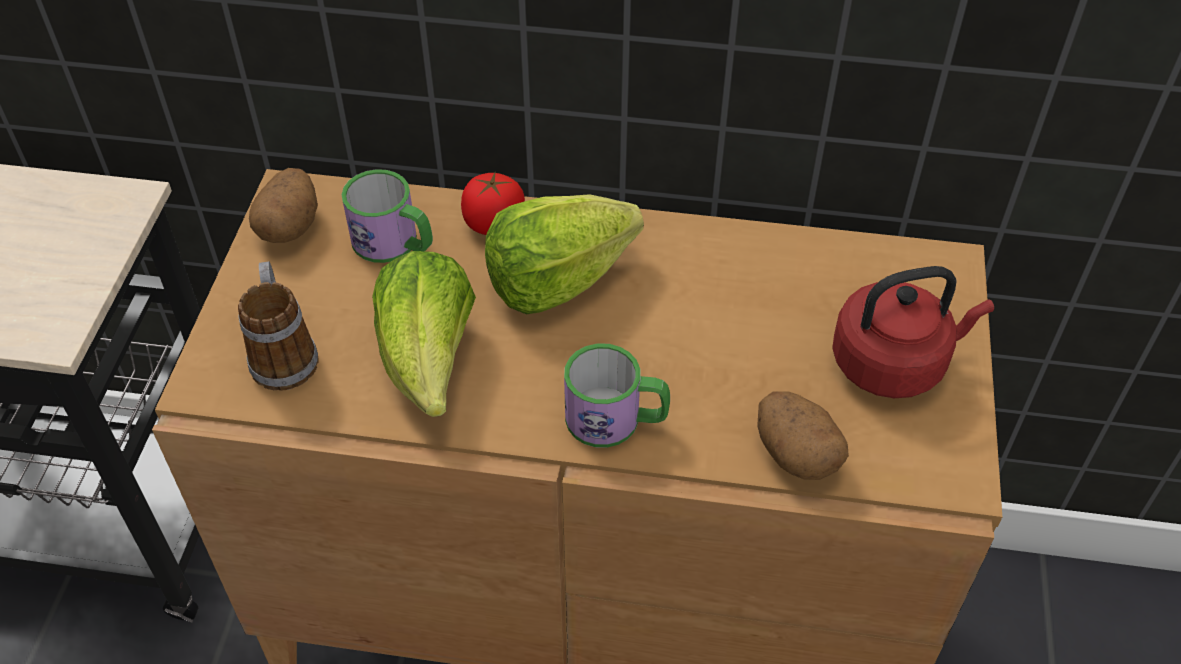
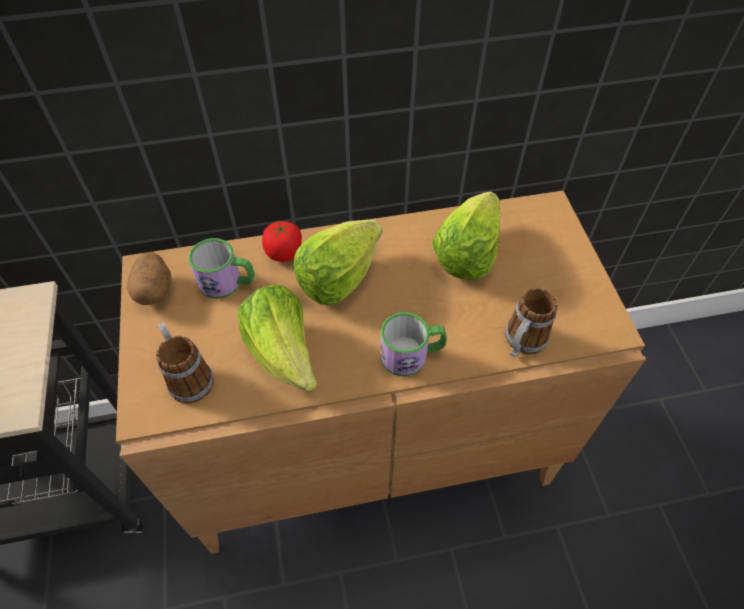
camera: 20 degrees left, 5 degrees up
(773, 299) = (467, 254): none -> lettuce
(796, 453) = (521, 343): potato -> mug
(894, 363) = (548, 272): red kettle -> none

